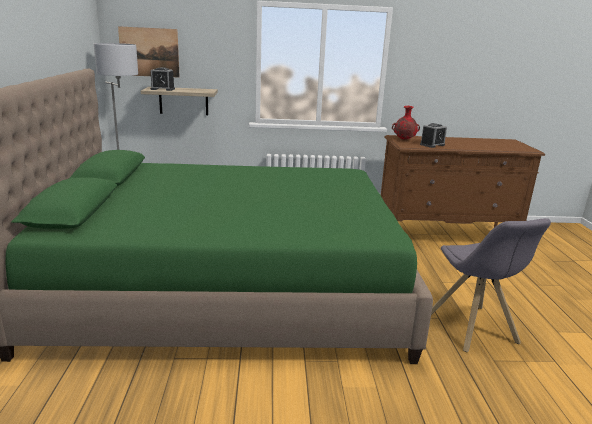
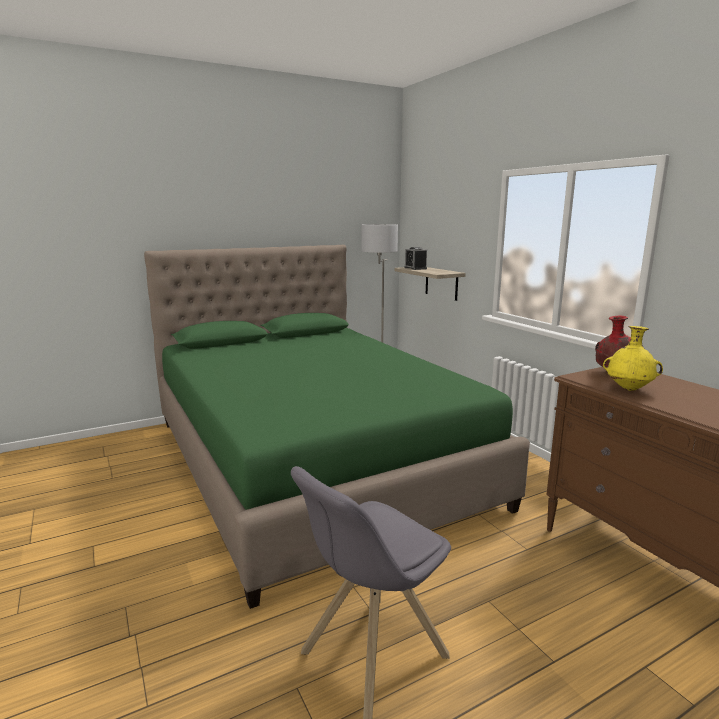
camera: 65 degrees right, 5 degrees down
(149, 52) = (424, 233): picture -> none
(432, 145) = (629, 389): alarm clock -> yellow vase

